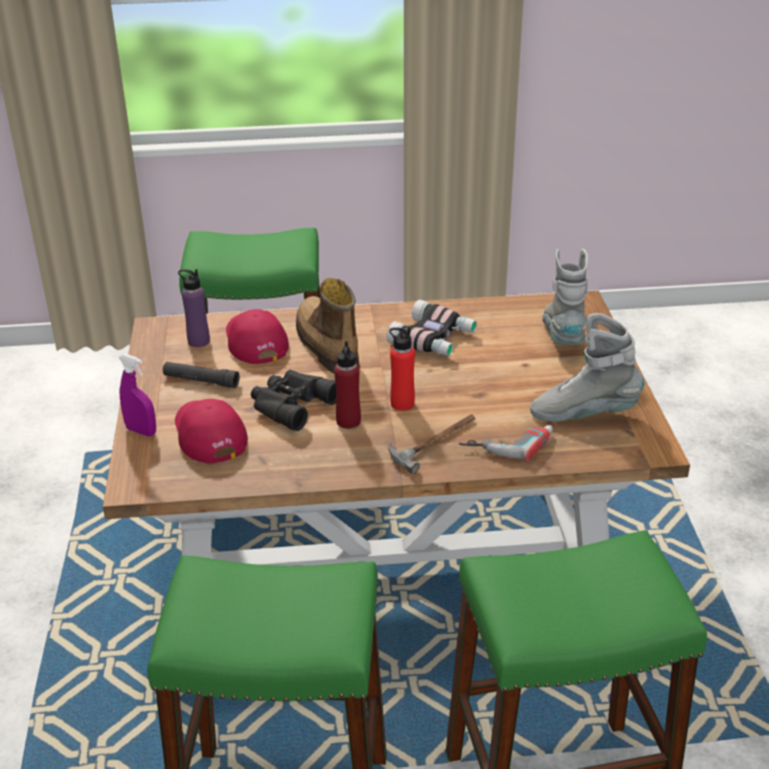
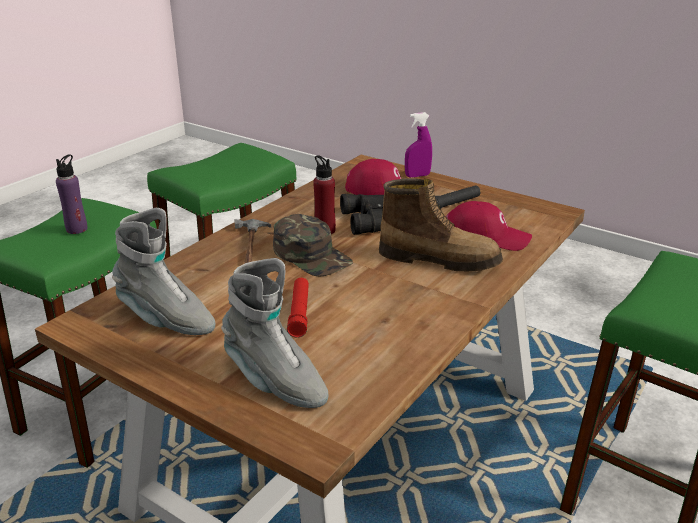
camera: 130 degrees right, 5 degrees down
(198, 341) = (513, 219): purple bottle -> purple bottle (77, 229)
(402, 403) = (312, 255): red bottle -> green cap
(434, 339) = (380, 309): binoculars -> none
(487, 366) = (299, 313): none -> red flashlight
(507, 441) = (201, 271): power drill -> none
(584, 414) = (165, 319): grey boot -> grey boot turned 75 degrees clockwise

